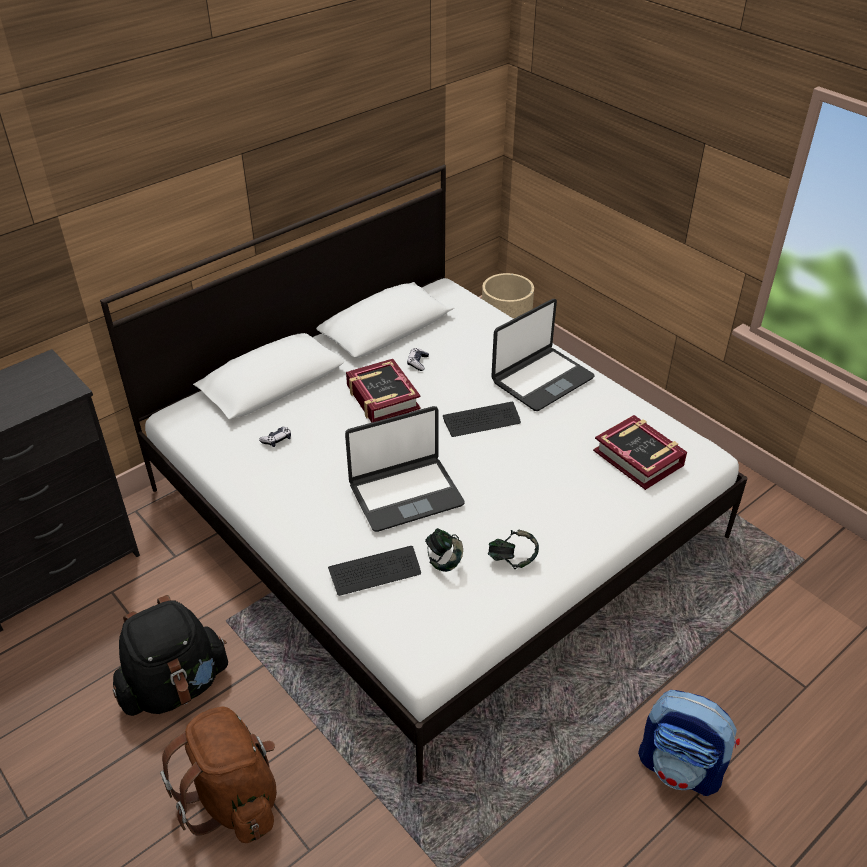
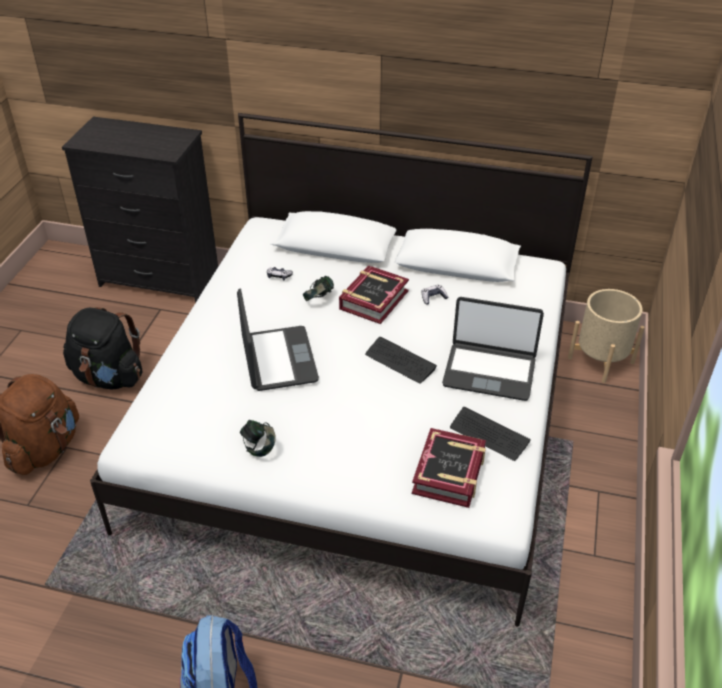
camera: 55 degrees right, 0 degrees up
(375, 572) = (188, 382): keyboard -> keyboard (489, 435)
(405, 494) = (278, 359): laptop -> laptop turned 135 degrees counterclockwise
(444, 560) = (227, 410): headphones -> headphones (319, 299)

